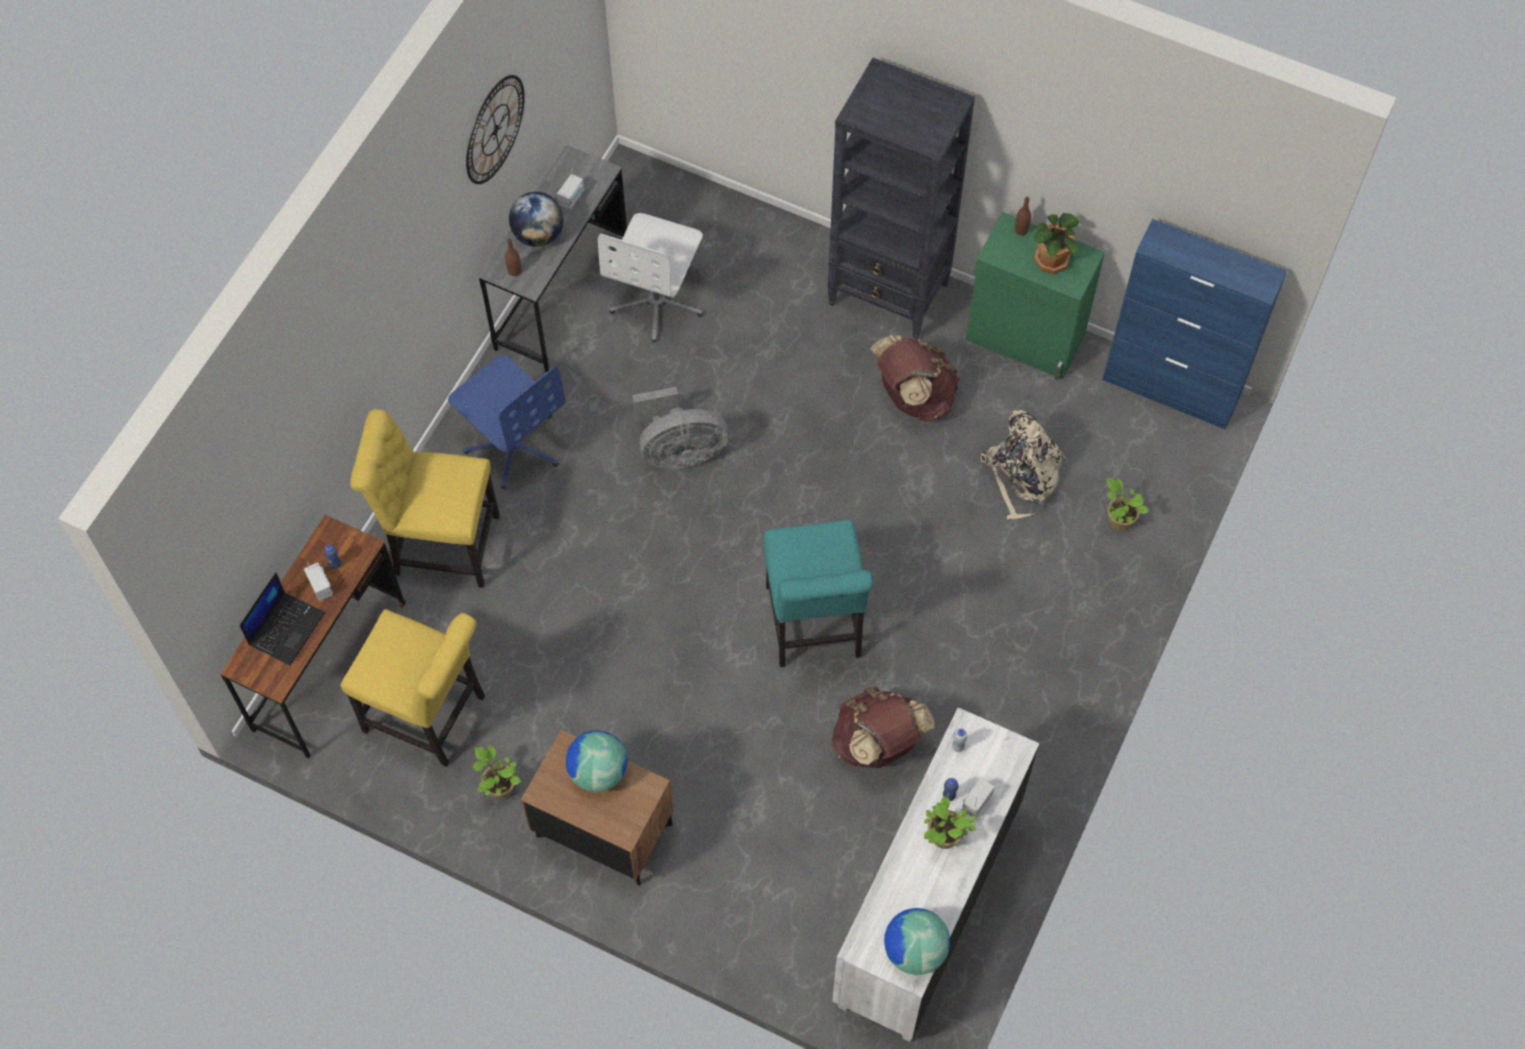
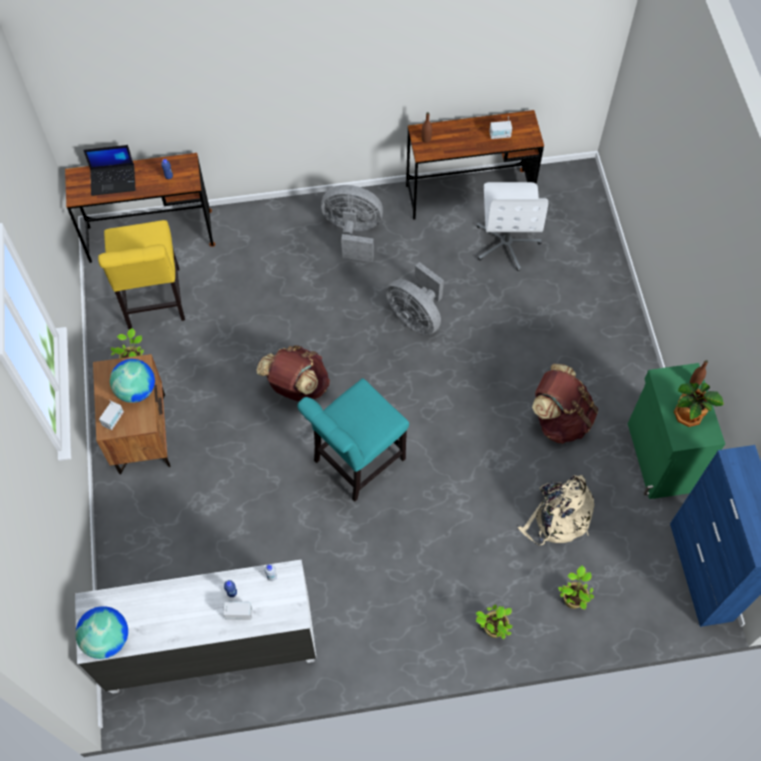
camera: 55 degrees right, 0 degrees up
(321, 586) = (150, 179): radio -> radio (113, 419)
(440, 544) = (263, 239): yellow chair -> none
(495, 129) = (467, 41): wall clock -> none
(514, 445) = (353, 233): blue office chair -> grey fan
(538, 235) = (460, 135): globe -> none
(562, 295) = (469, 194): grey desk -> brown desk
(657, 302) = (506, 243): white office chair -> white office chair turned 75 degrees counterclockwise
(877, 744) = (301, 549): brown backpack -> brown backpack (296, 387)
(889, 295) = (621, 360): black bookcase -> none
(944, 838) = (199, 608): potted plant -> potted plant (492, 629)

